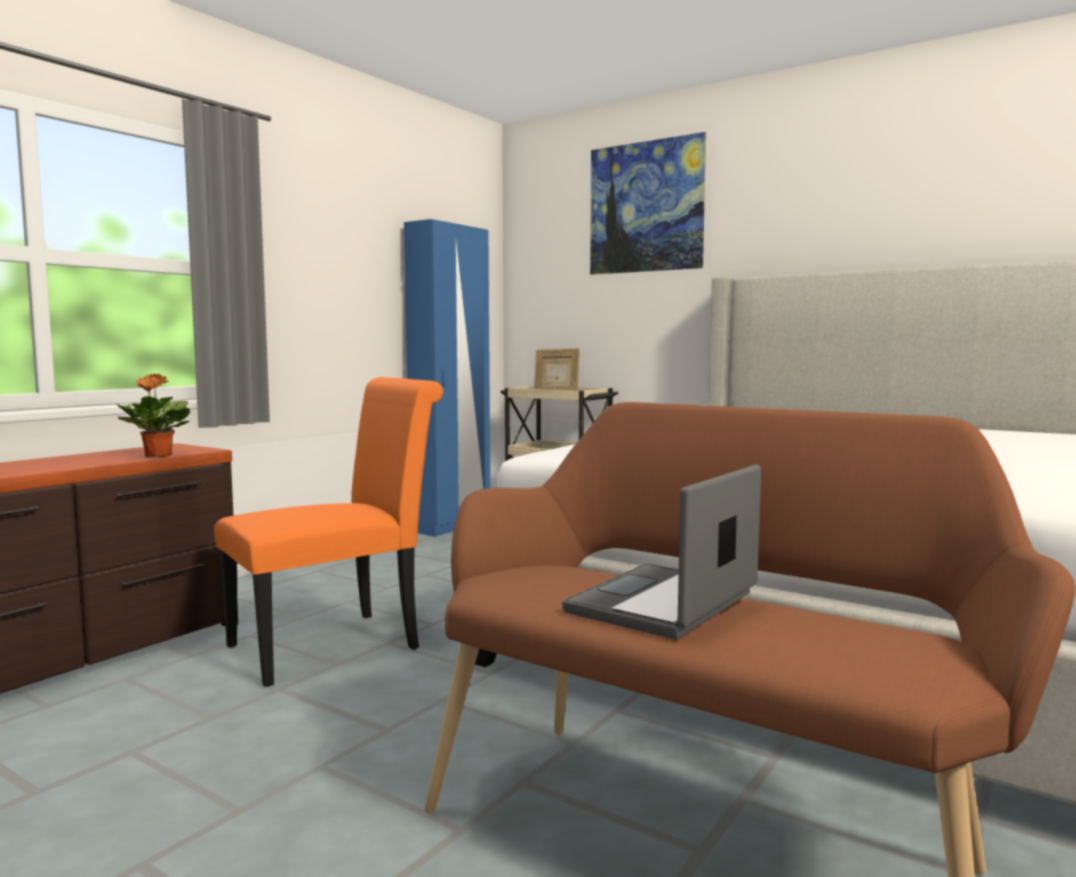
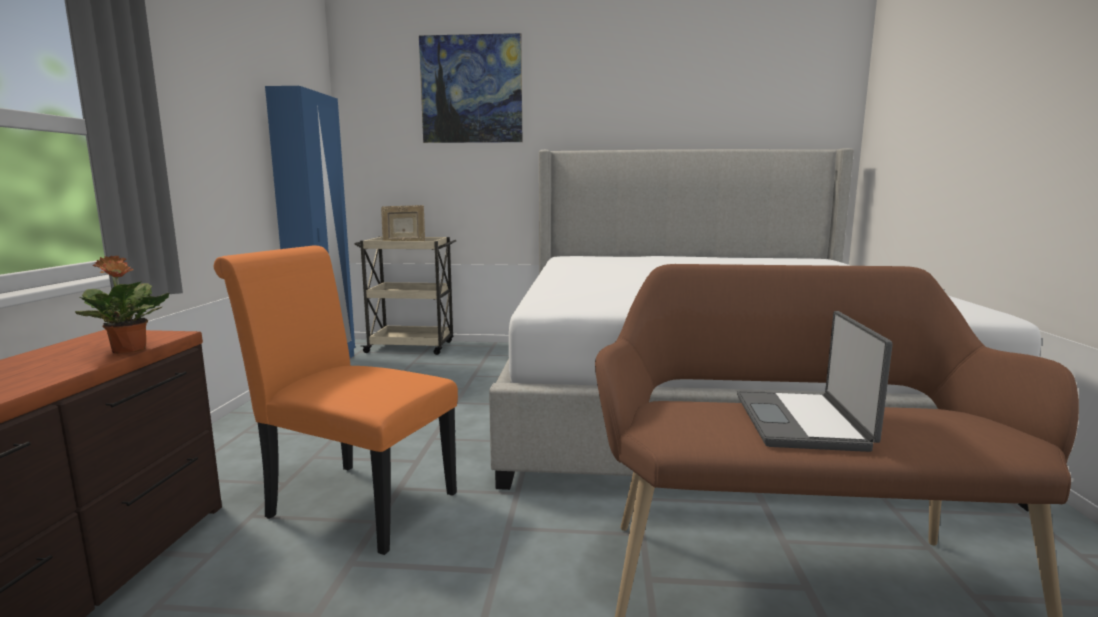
camera: 30 degrees left, 5 degrees up
(336, 644) = (353, 502): orange chair -> orange chair turned 90 degrees counterclockwise

